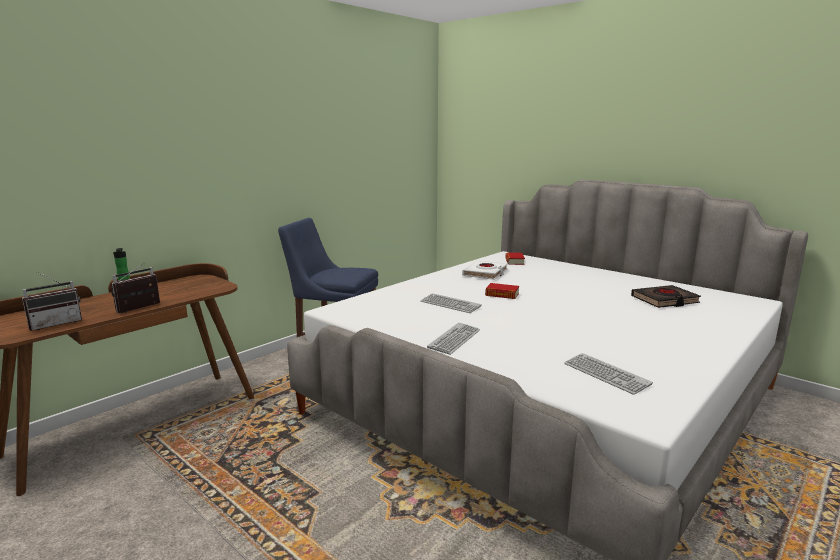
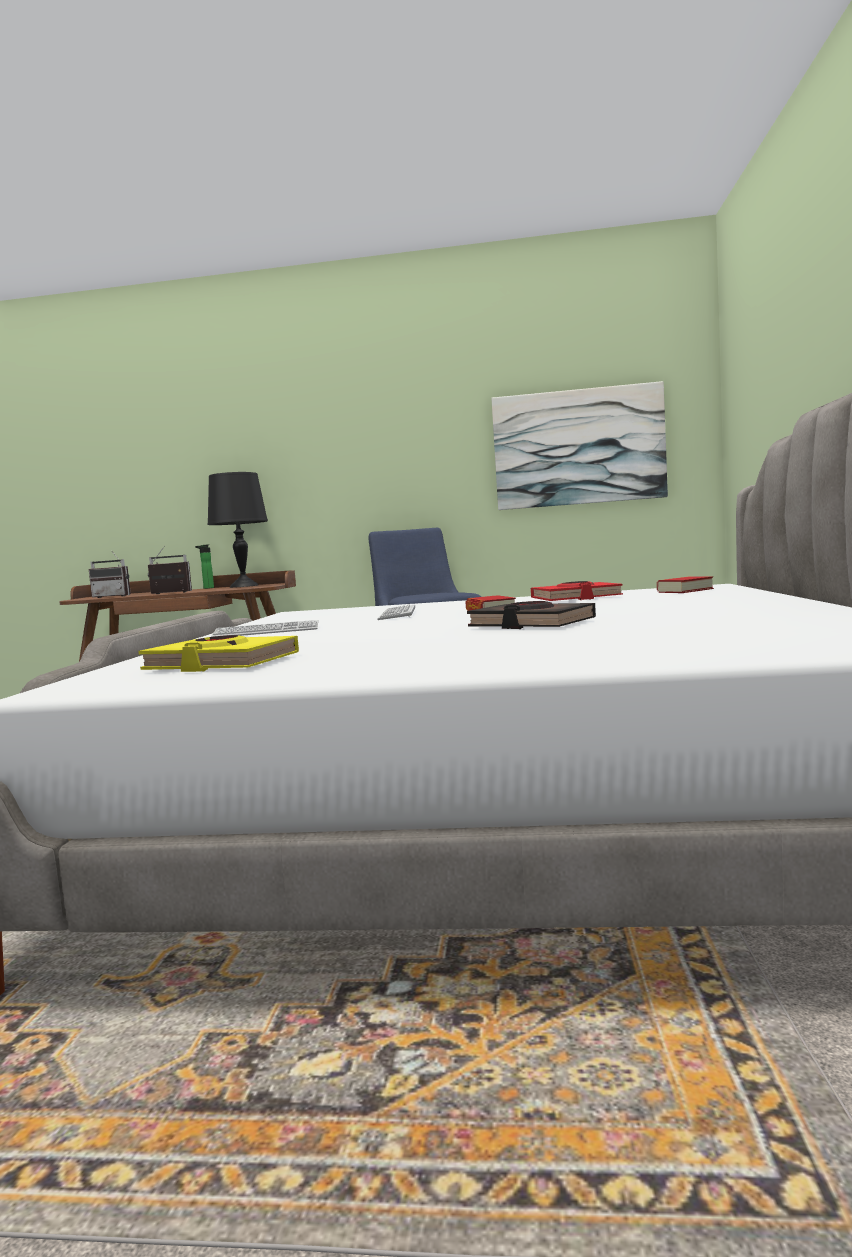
camera: 55 degrees right, 10 degrees down
(172, 285) = (244, 586): none -> black table lamp
(379, 159) = (578, 447): none -> picture
(485, 273) = (576, 598): white book -> red book
(606, 374) = (221, 664): keyboard -> yellow book
(664, 300) = (707, 628): black book -> black book (531, 624)

